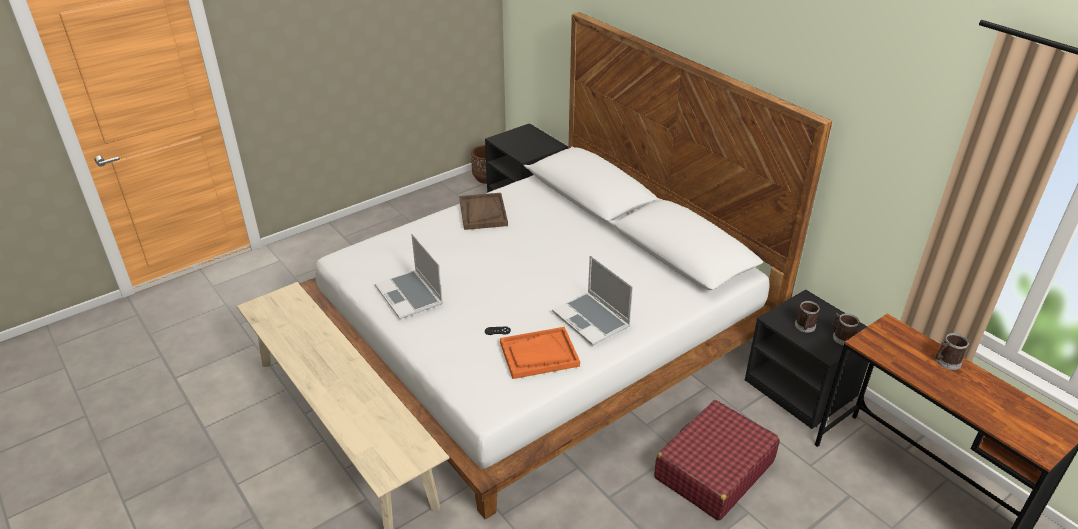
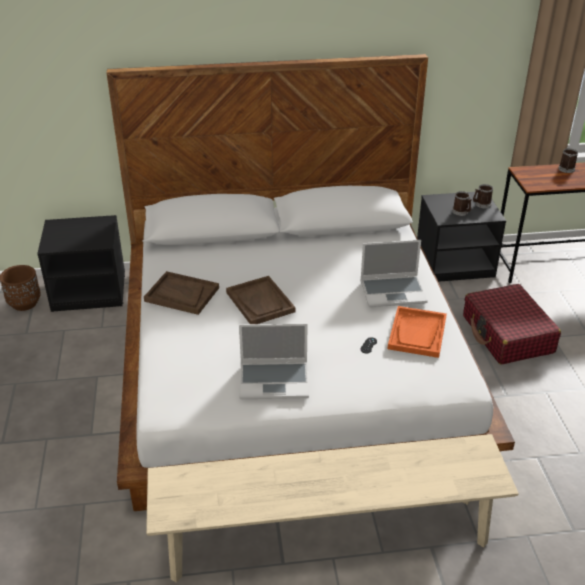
camera: 60 degrees left, 0 degrees up
(505, 252) = (260, 302): none -> brown tray

